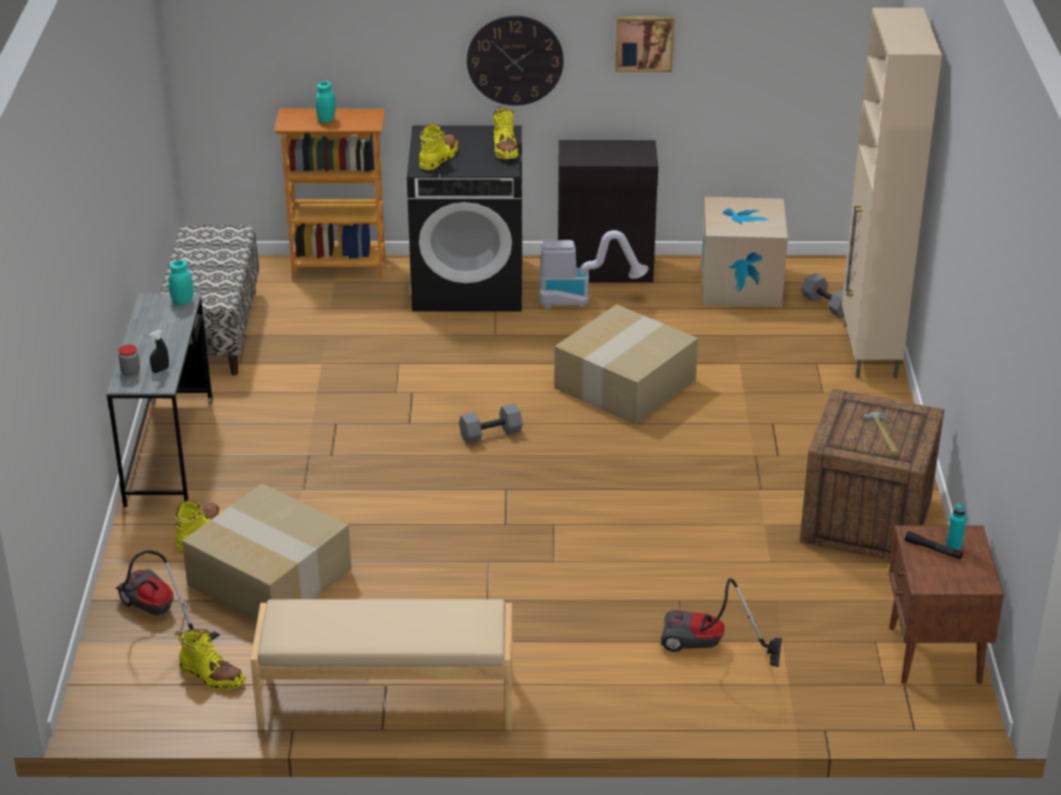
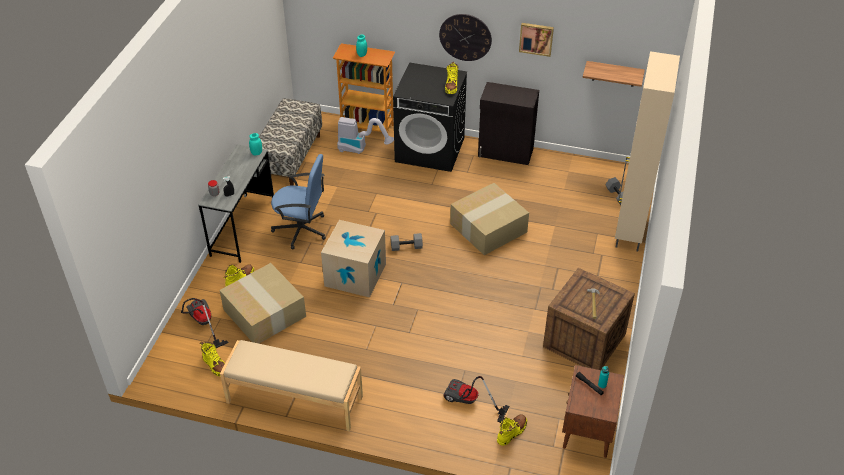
camera: 15 degrees right, 10 degrees up
(284, 439) = (301, 230): none -> blue office chair
(439, 158) = (414, 86): yellow boot -> yellow boot (512, 432)
(582, 299) = (486, 169): vacuum cleaner -> vacuum cleaner (361, 149)
(740, 285) = (575, 175): cardboard box -> cardboard box (355, 275)
(785, 88) = (614, 74): none -> shelf

